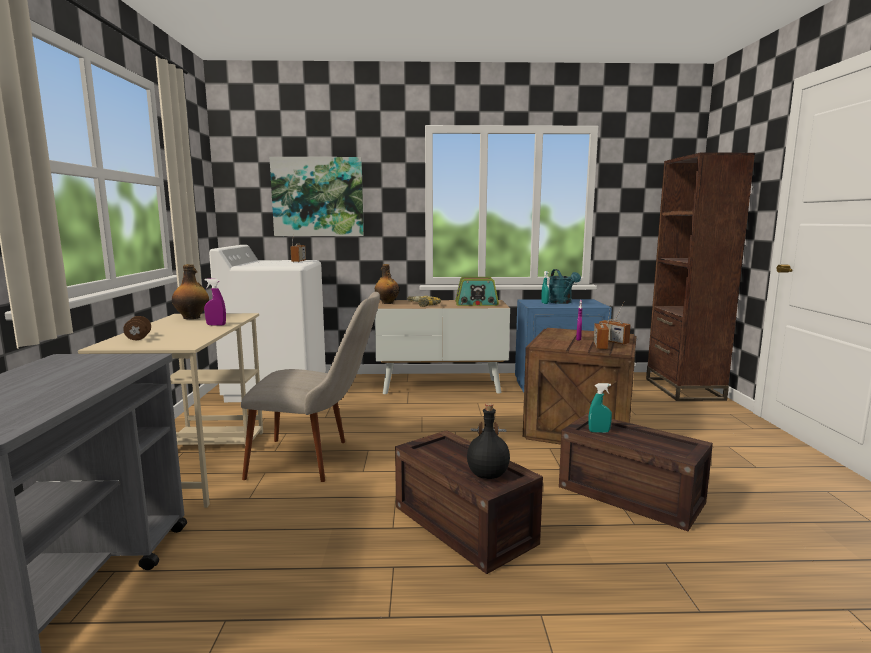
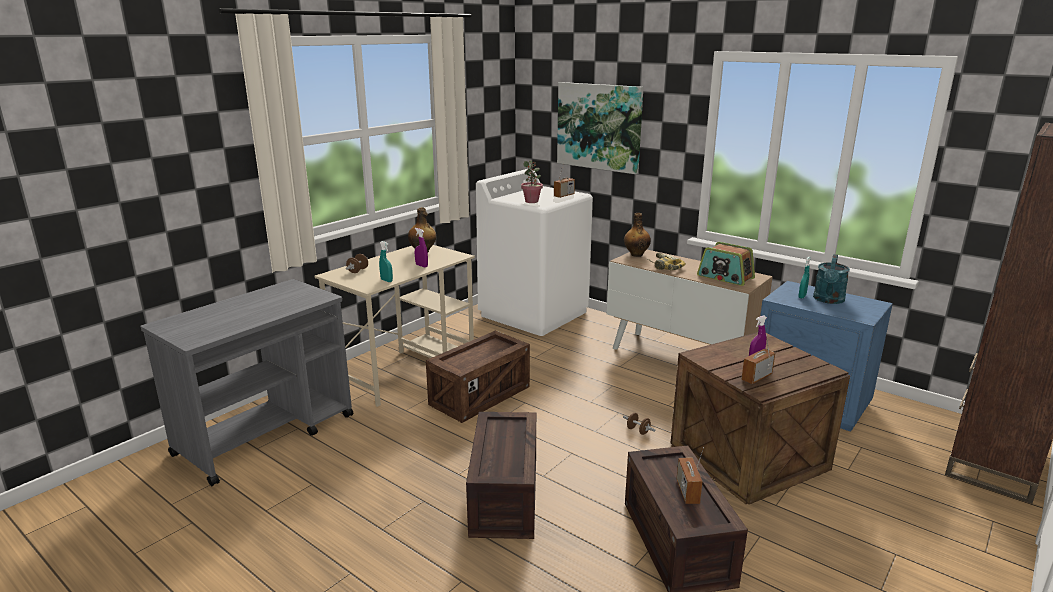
camera: 40 degrees right, 10 degrees up
(278, 264) = (532, 201): none -> potted plant
(317, 459) = (480, 396): beige chair -> crate
(487, 474) = (503, 463): black bottle -> none
(599, 431) = (663, 468): turquoise spray bottle -> turquoise spray bottle (386, 280)
(613, 342) = (787, 376): radio -> radio (687, 492)

